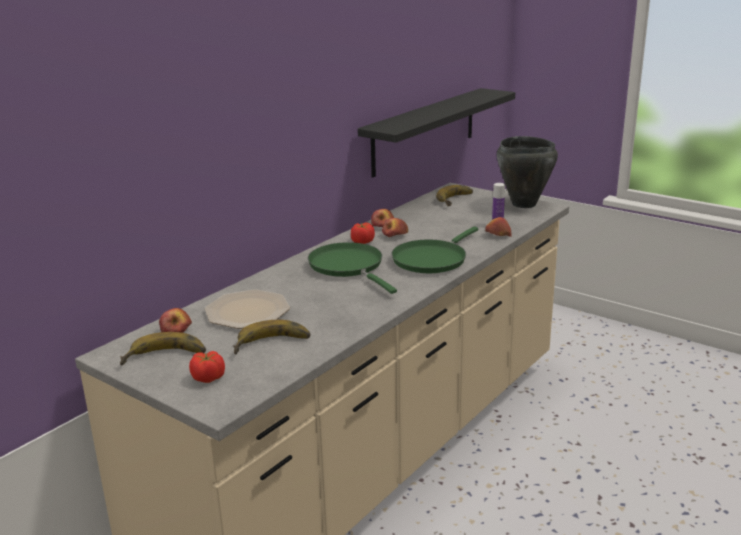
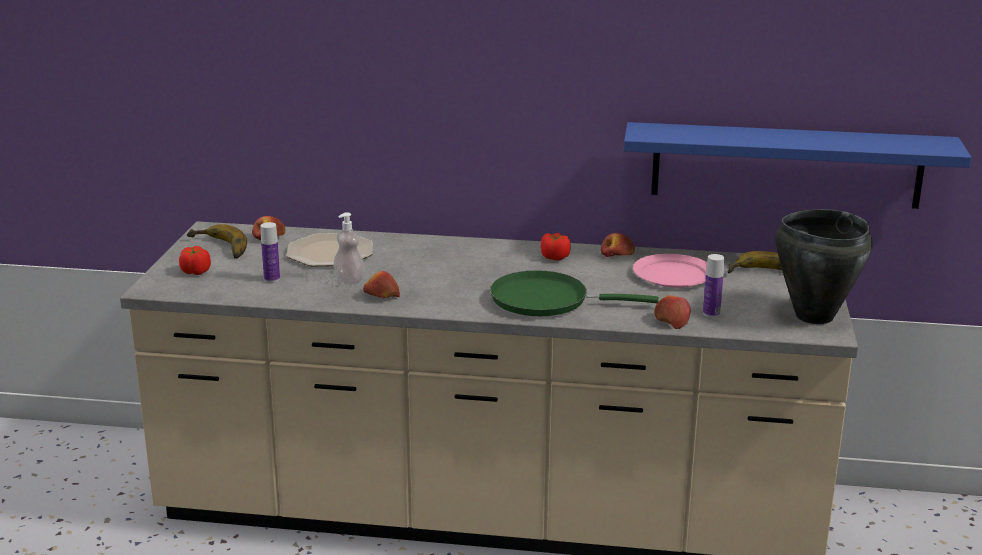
camera: 60 degrees right, 0 degrees up
(272, 345) = (272, 279): banana -> bottle
(316, 314) = (349, 280): none -> soap dispenser
(348, 267) = (478, 267): green frying pan -> none
(395, 235) = (594, 268): apple -> apple (381, 296)
(424, 131) = (786, 165): black shelf -> blue shelf
(430, 219) = (673, 274): none -> pink plate

